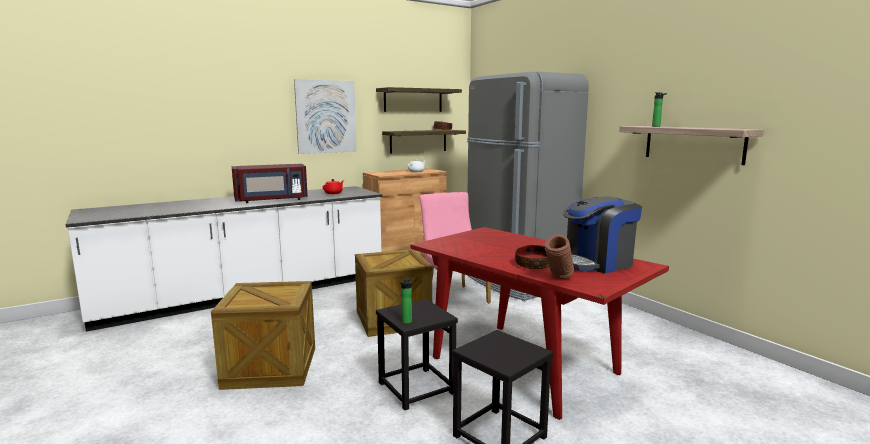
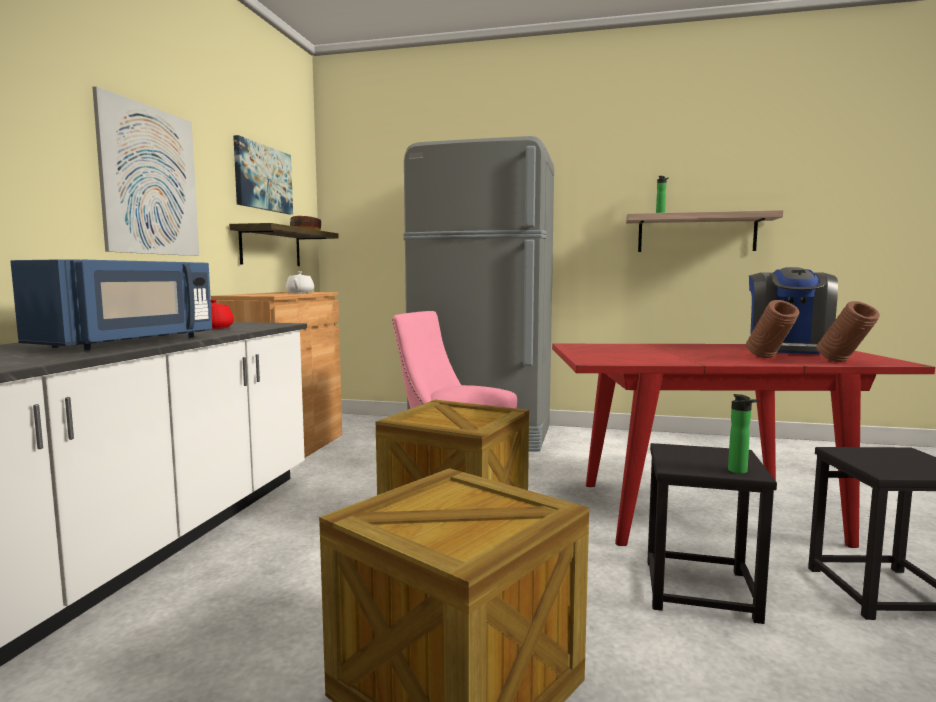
camera: 45 degrees left, 5 degrees down
(271, 200) = (130, 342): red microwave -> blue microwave
(413, 100) = (263, 178): shelf -> picture
(533, 265) = (769, 358): bowl -> brown vase

